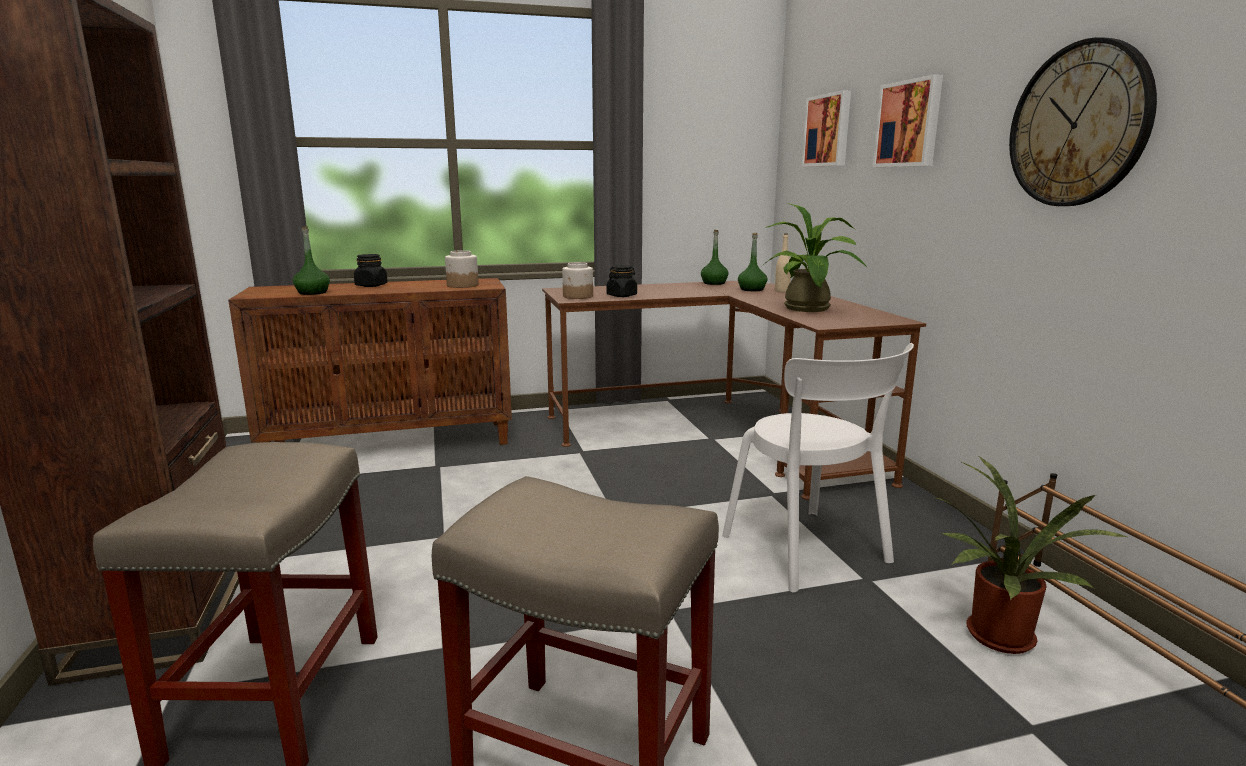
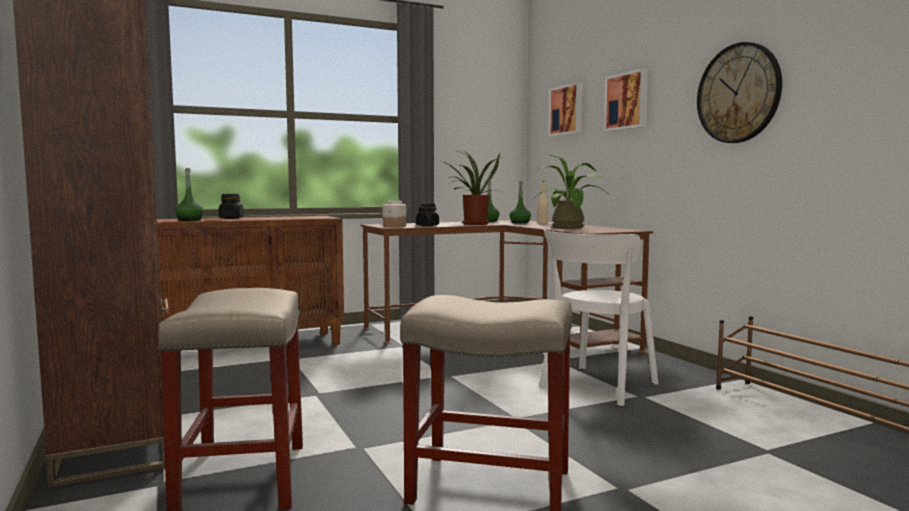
camera: 10 degrees left, 10 degrees down
(462, 285) = (305, 217): jar -> none
(809, 551) = (596, 386): white chair -> white chair turned 75 degrees clockwise
(995, 639) = (733, 417): potted plant -> potted plant (473, 224)

